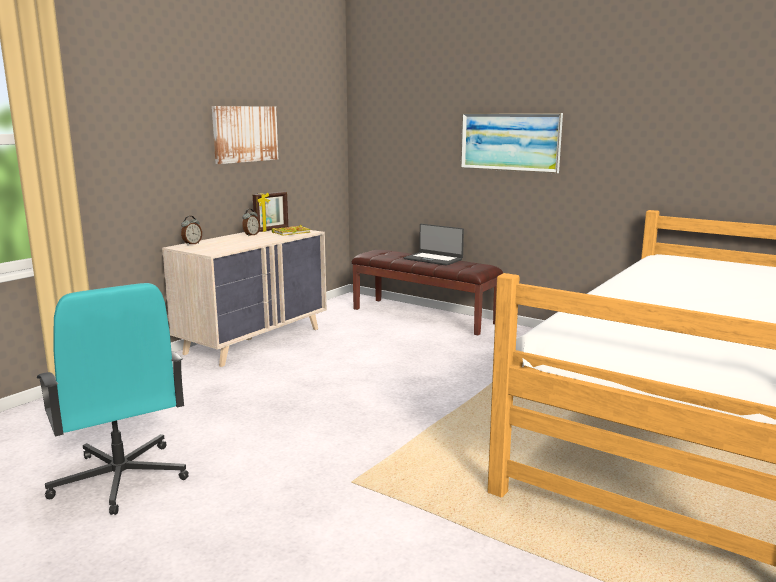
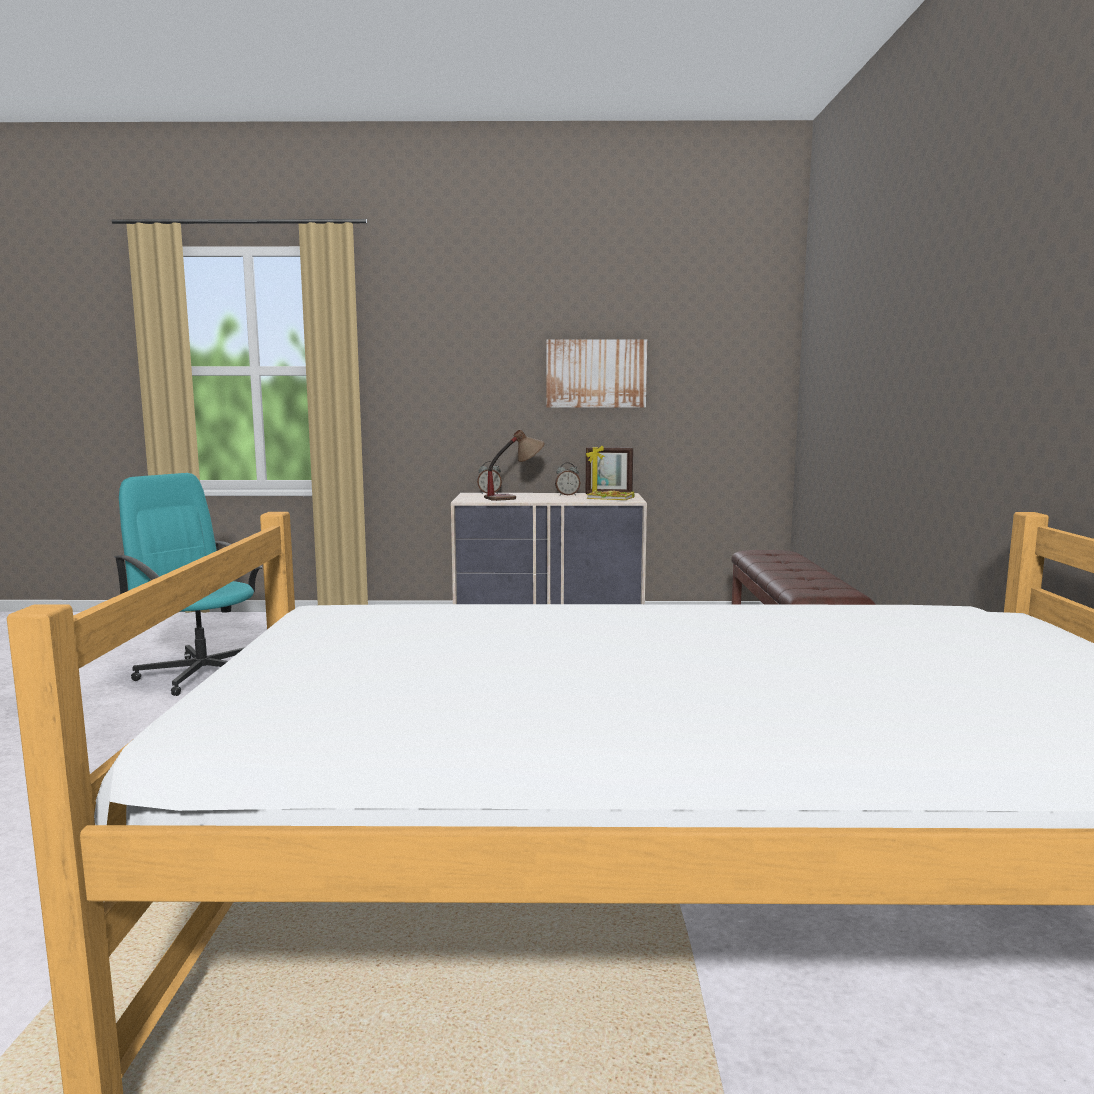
camera: 55 degrees right, 5 degrees down
(120, 479) = (202, 673): turquoise office chair -> turquoise office chair turned 105 degrees clockwise
(231, 243) = (515, 497): none -> table lamp
(433, 259) = (806, 571): laptop -> none
(510, 142) = (907, 376): picture -> none

